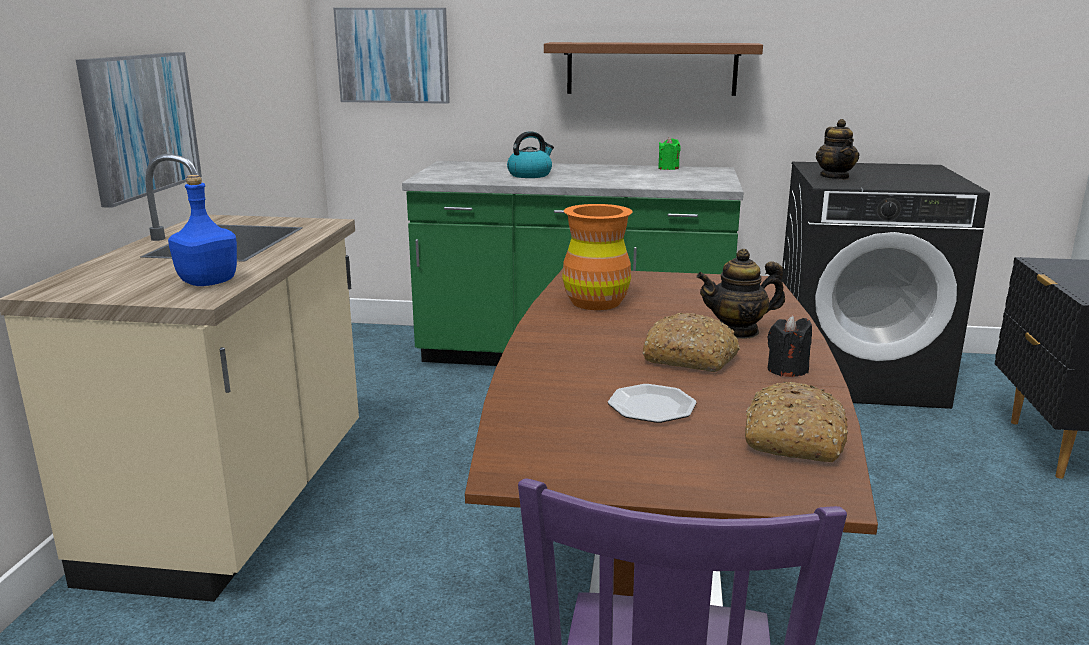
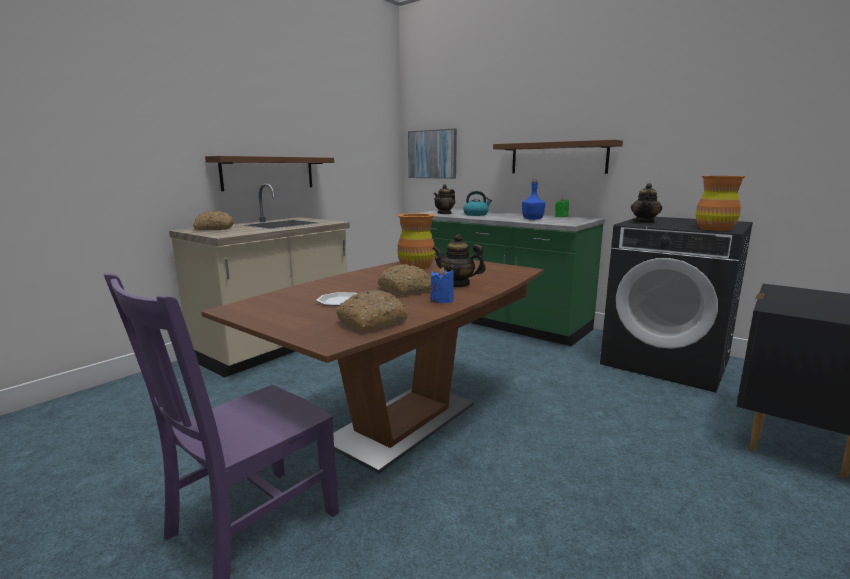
camera: 30 degrees right, 5 degrees down
(109, 278) = (214, 228): none -> bread
(140, 124) = (268, 173): picture -> brown shelf
(209, 282) = (239, 232): blue bottle -> blue bottle (533, 219)
(467, 175) = (444, 213): none -> teapot
(787, 370) = (442, 300): black candle -> blue candle
(944, 186) = (715, 229): none -> orange vase

